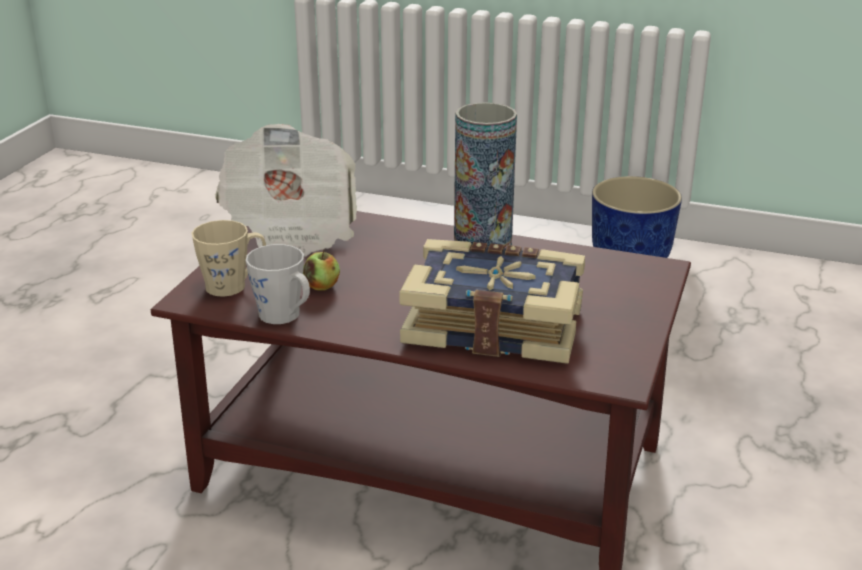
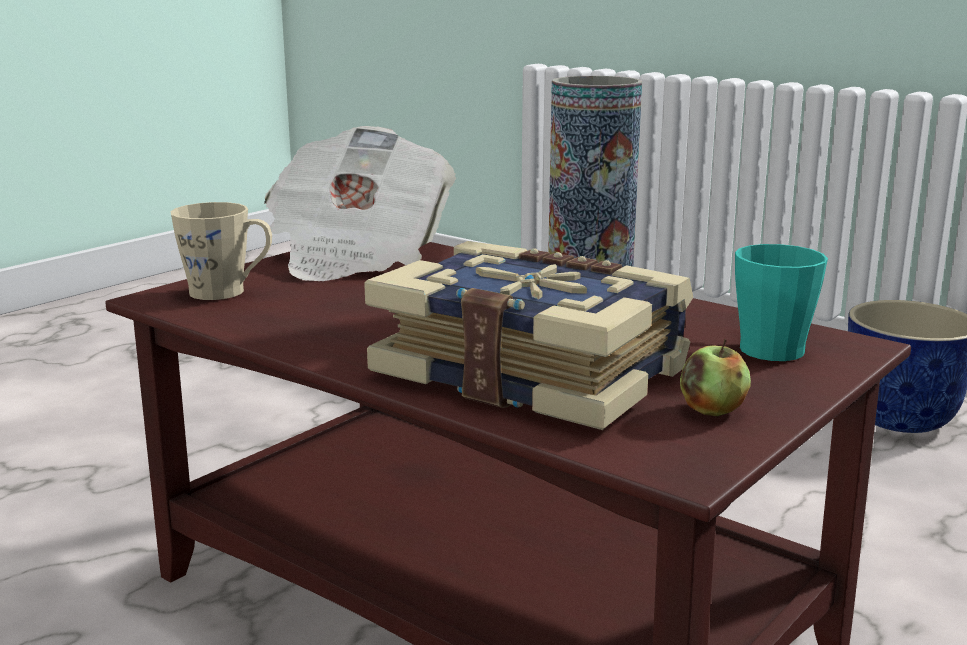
camera: 20 degrees right, 10 degrees down
(285, 316) = (252, 327): grey mug -> none
(322, 286) = (334, 305): apple -> apple (713, 410)
(612, 277) = (764, 345): none -> turquoise mug

